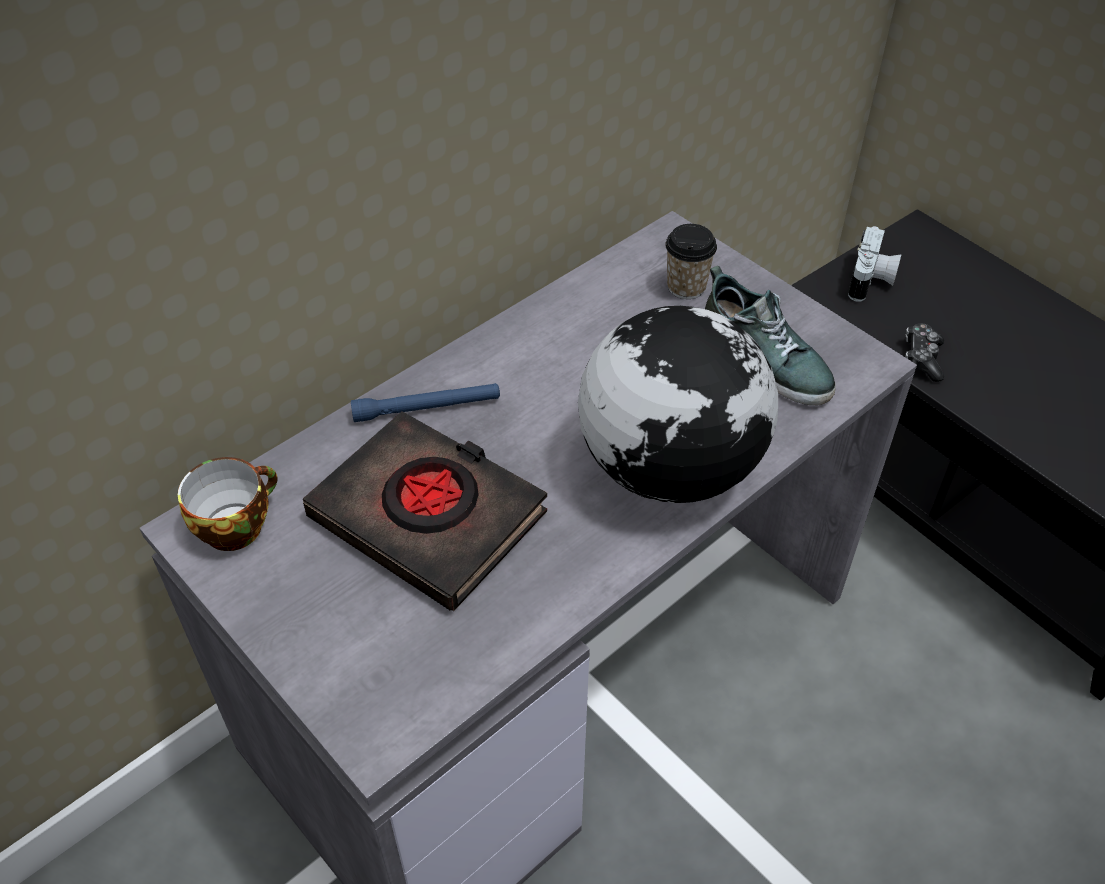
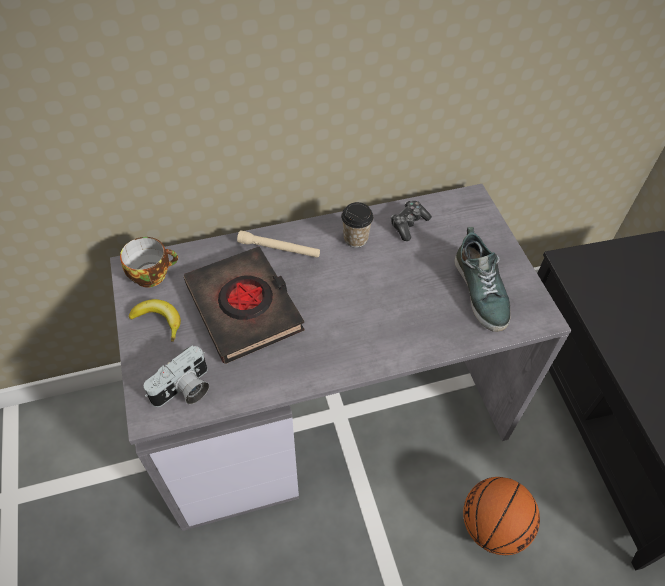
camera: 25 degrees right, 5 degrees up
(296, 591) = (159, 320): none -> banana
(427, 408) = (279, 249): blue flashlight -> beige flashlight
(669, 466) = (386, 332): globe -> none
(686, 287) = (461, 231): cup -> cup (355, 239)
(871, 281) = (605, 265): camera -> camera (184, 390)
(887, 732) = (493, 526): none -> basketball
(922, 358) = (608, 324): game controller -> game controller (408, 224)

